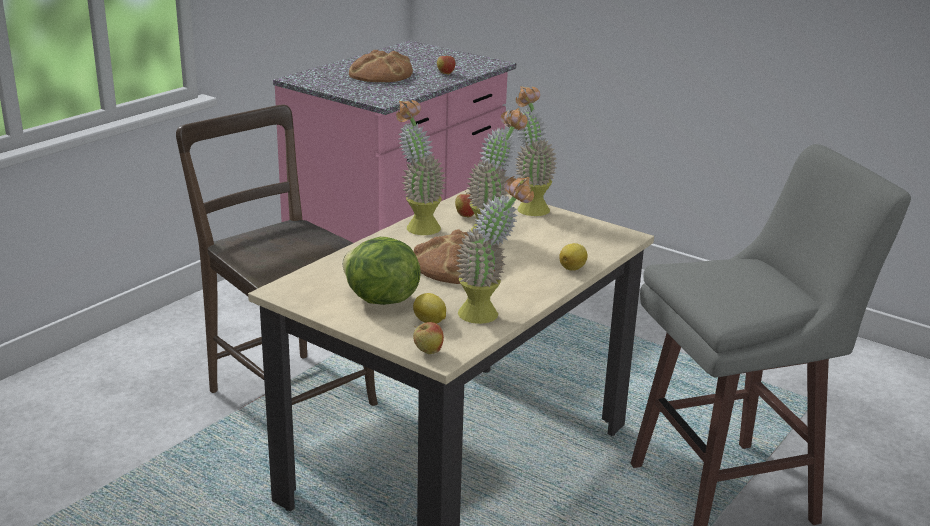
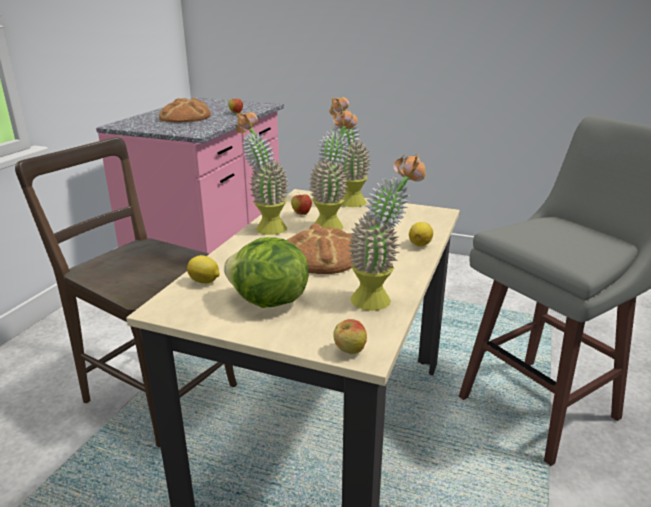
camera: 15 degrees left, 0 degrees up
(430, 322) = (331, 317): lemon -> lemon (205, 282)

